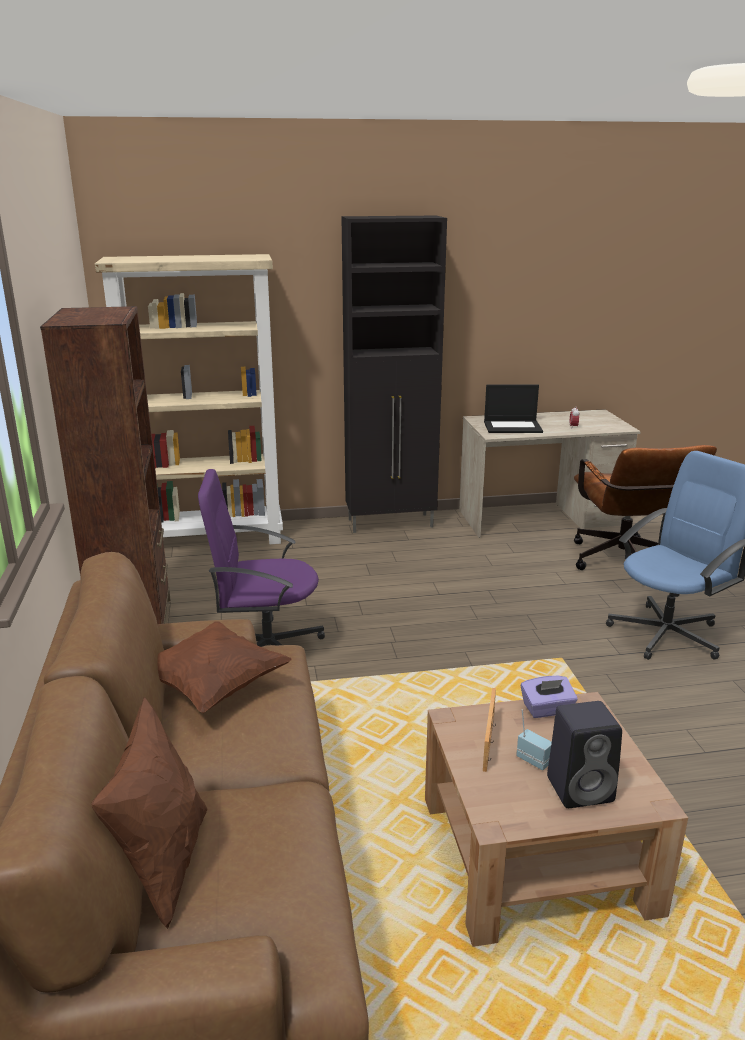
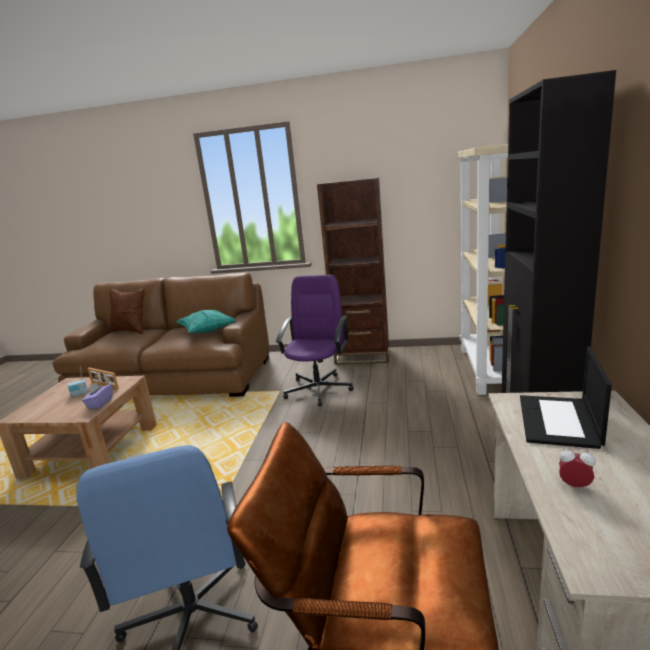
camera: 110 degrees right, 5 degrees down
(213, 686) = (207, 331): brown pillow -> turquoise pillow
(581, 788) = (49, 401): black speaker -> none

